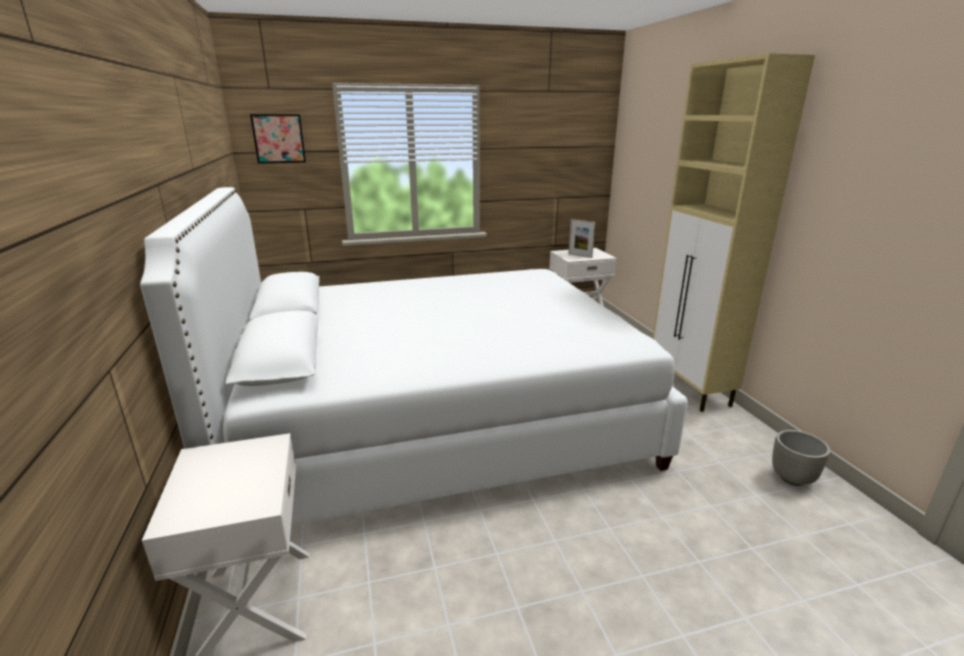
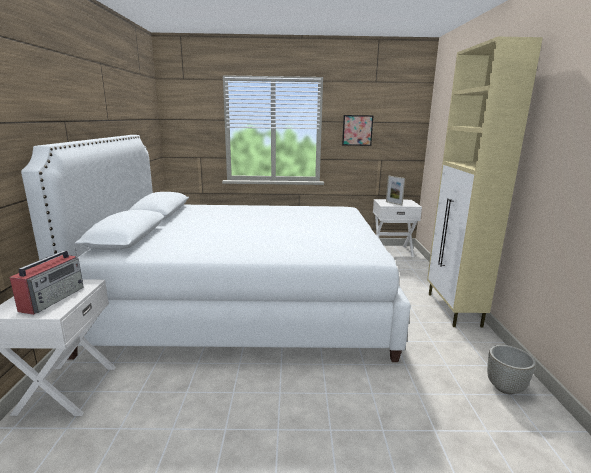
camera: 15 degrees right, 5 degrees down
(238, 480) = (53, 298): none -> radio
(278, 138) = (187, 110): picture -> picture (357, 130)

